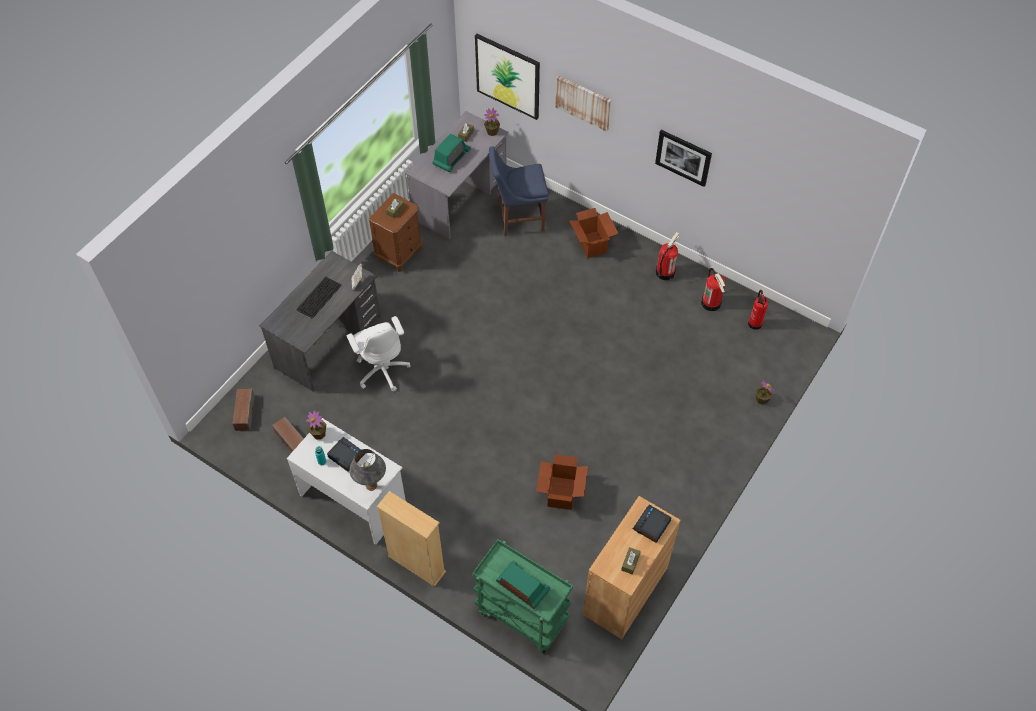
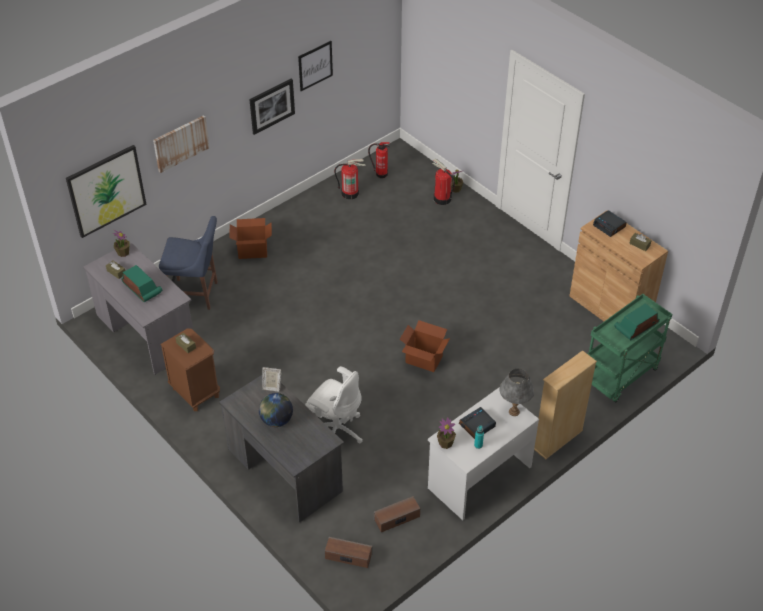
camera: 75 degrees left, 10 degrees down
(319, 297) = (276, 420): keyboard -> globe
(382, 370) = (336, 430): white office chair -> white office chair turned 45 degrees clockwise
(518, 219) = (196, 294): blue chair -> blue chair turned 90 degrees counterclockwise
(561, 493) = (510, 327): cardboard box -> cardboard box (423, 360)
(665, 272) = (305, 212): fire extinguisher -> fire extinguisher (442, 199)
(743, 167) = (315, 65): none -> picture

